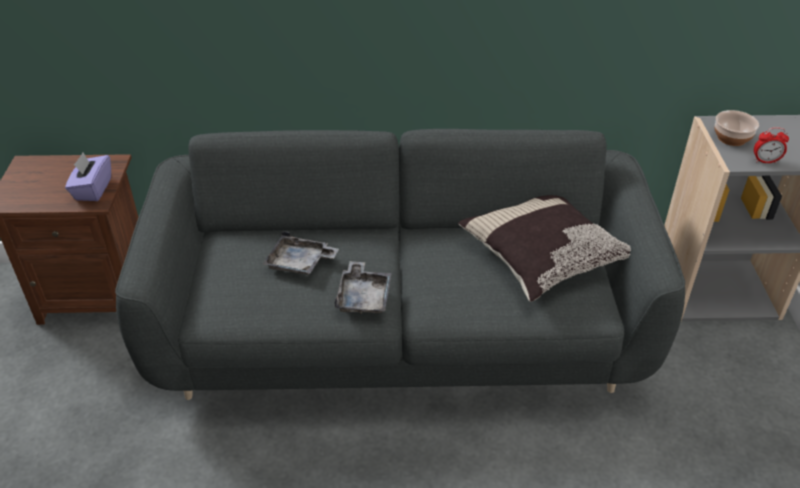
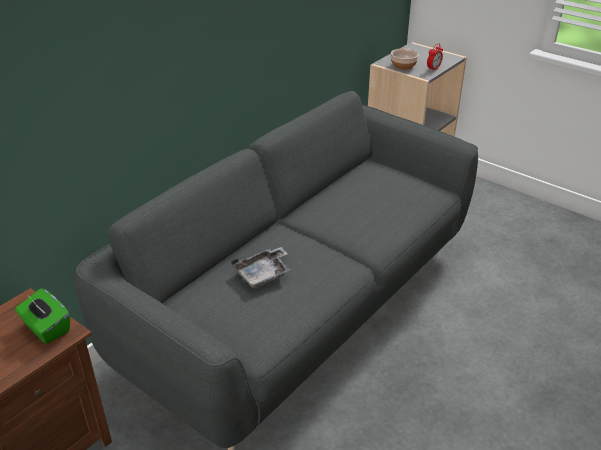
camera: 50 degrees left, 5 degrees down
(92, 189) = (46, 328): purple tissue box -> green tissue box
(363, 297) = (331, 264): grey tray -> none
(542, 256) = (378, 183): pillow -> none

